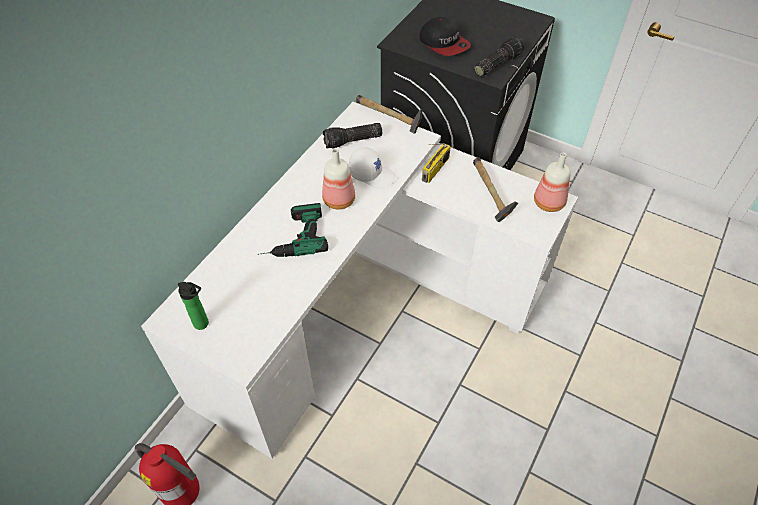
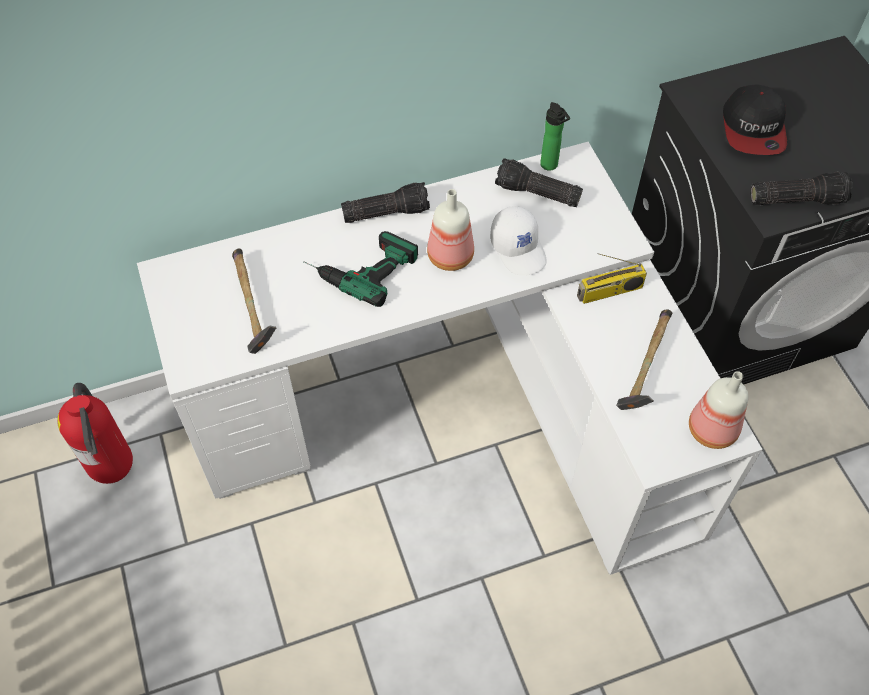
camera: 40 degrees right, 5 degrees up
(203, 324) = (190, 301): bottle -> bottle (550, 166)
(277, 199) = (386, 211): none -> flashlight
(389, 119) = (610, 191): hammer -> hammer (251, 308)

